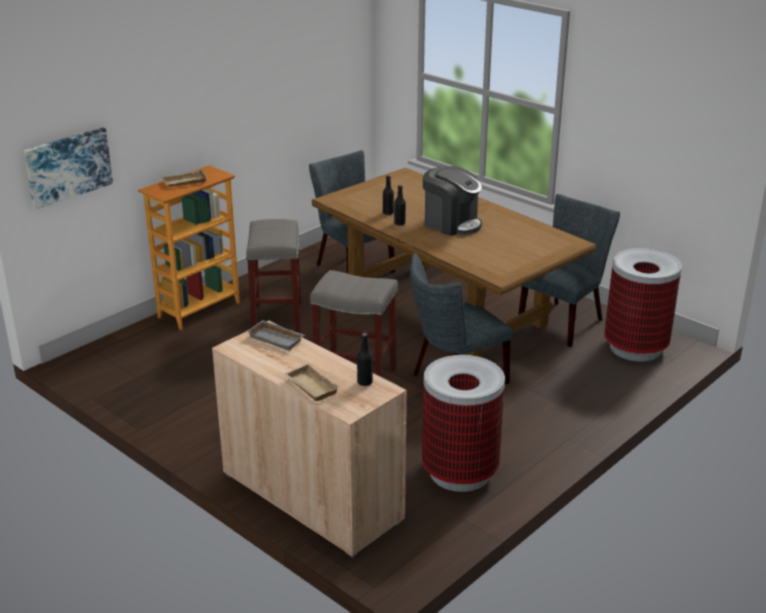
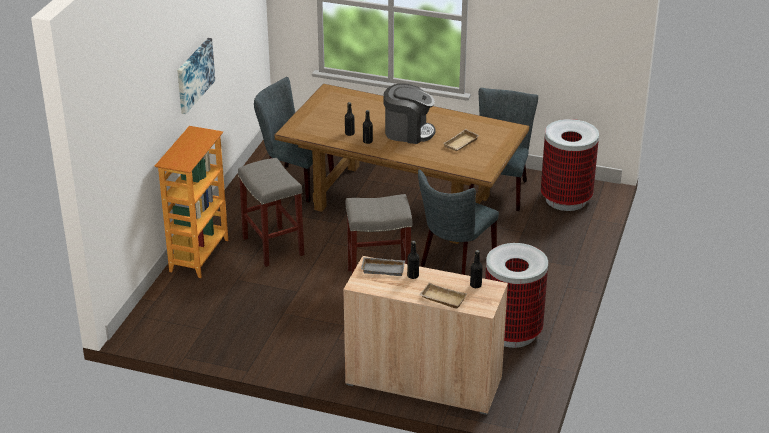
camera: 25 degrees left, 5 degrees up
(68, 166) = (116, 162): picture -> picture (194, 75)
(184, 182) = (188, 149): beige tray -> beige tray (461, 144)
(302, 354) = (413, 276): none -> black bottle

